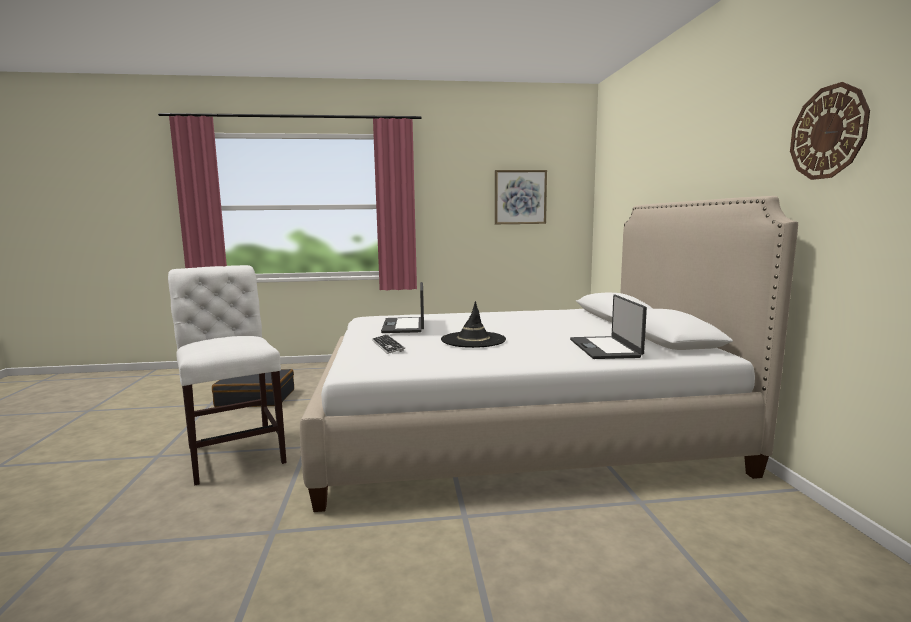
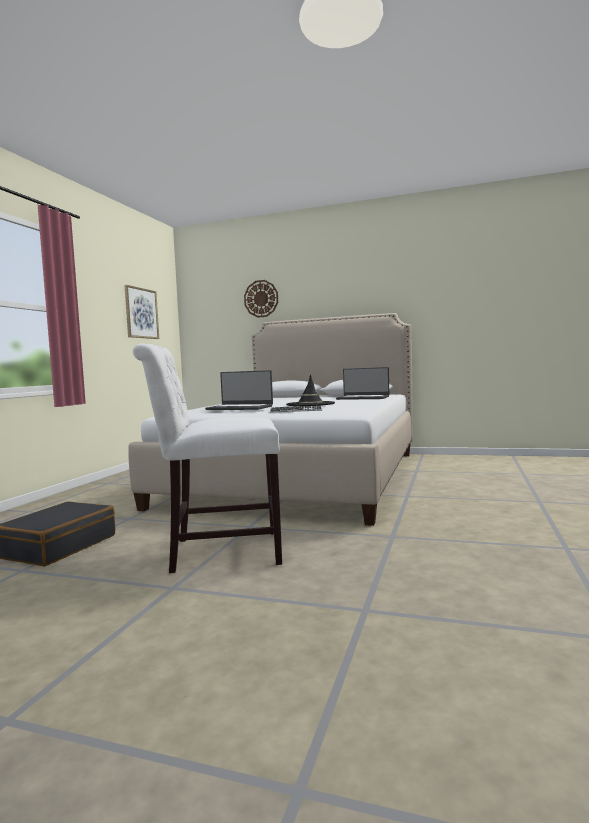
camera: 65 degrees left, 5 degrees down
(828, 132) = (414, 285): wall clock -> wall clock (261, 298)

